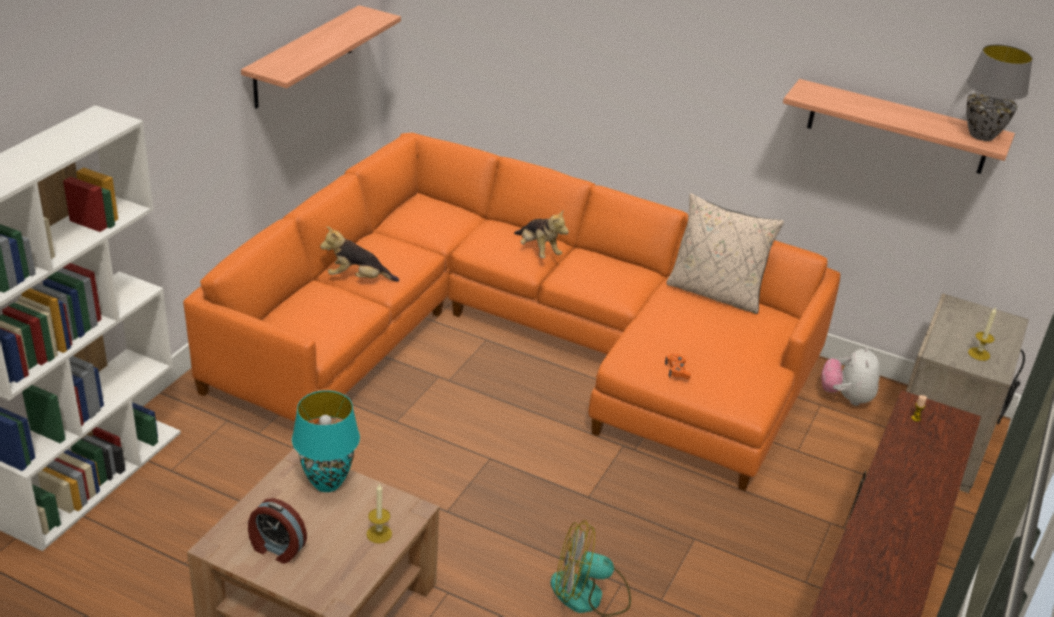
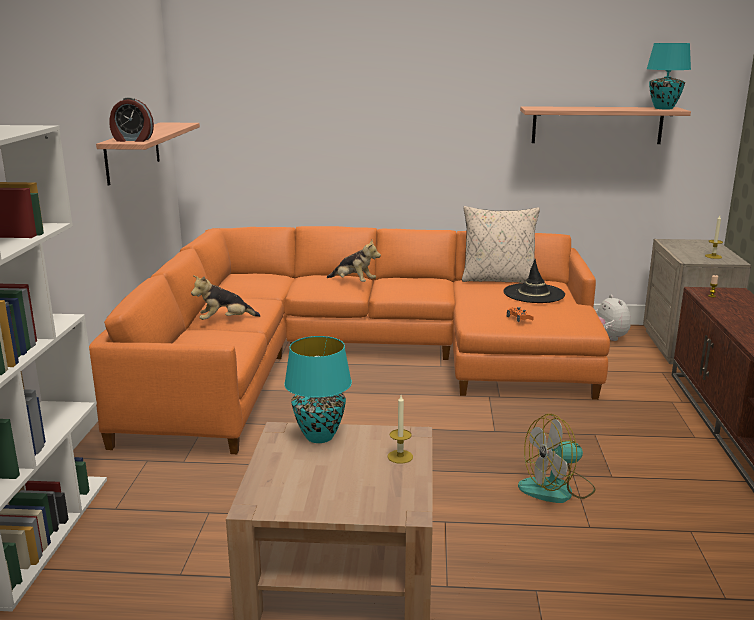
camera: 20 degrees left, 15 degrees down
(276, 549) = (315, 491): alarm clock -> alarm clock (132, 140)
(730, 334) = (534, 294): none -> black hat
(981, 135) = (663, 108): grey table lamp -> turquoise table lamp

